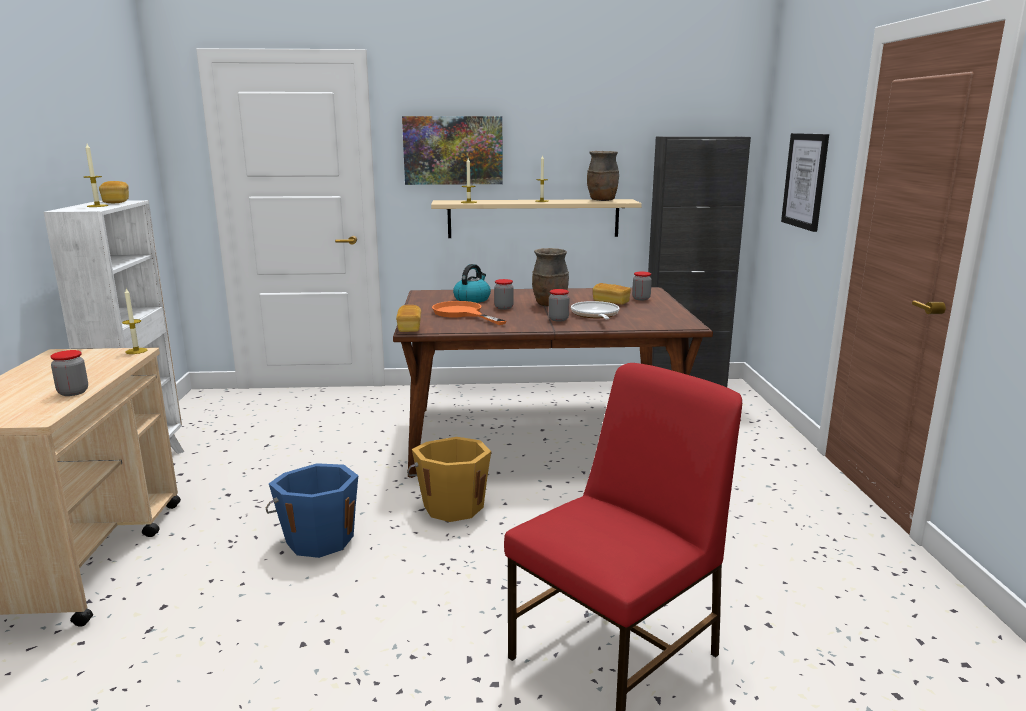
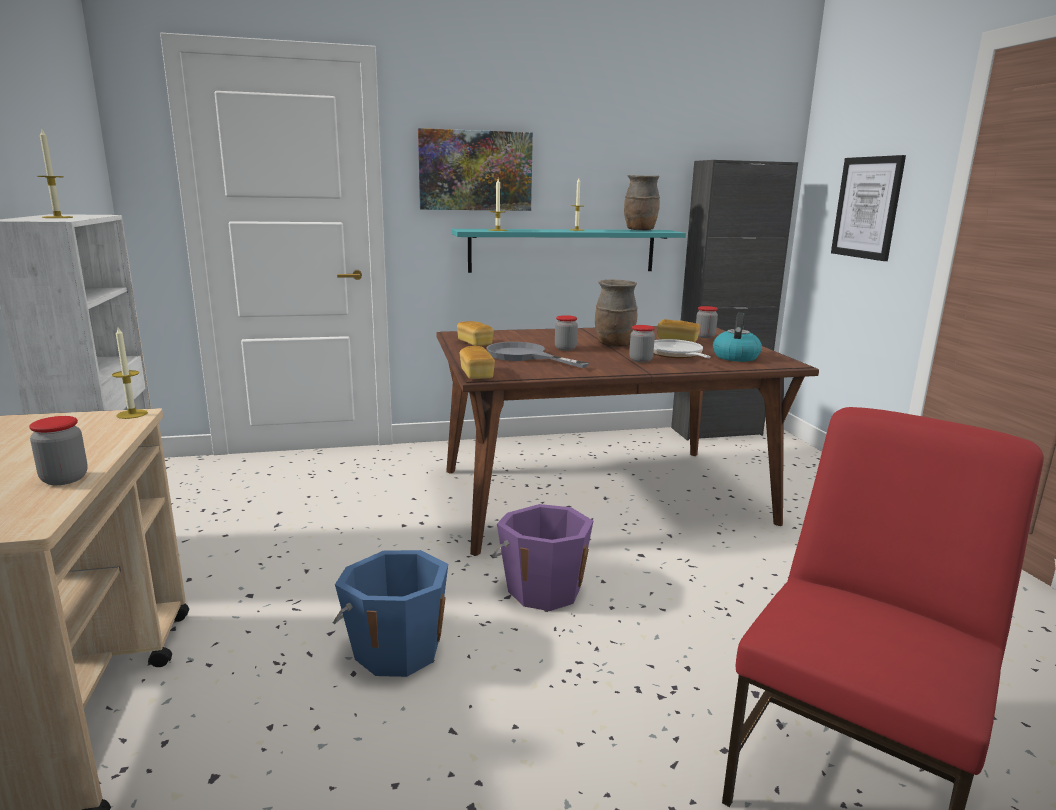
camera: 10 degrees left, 0 degrees up
(116, 202) = (79, 215): bread -> bread (475, 343)
(453, 506) = (543, 589): orange bucket -> purple bucket
(462, 313) = (524, 356): orange frying pan -> grey frying pan
(472, 299) = (520, 340): kettle -> kettle (735, 357)
(533, 218) = (562, 250): beige shelf -> turquoise shelf

